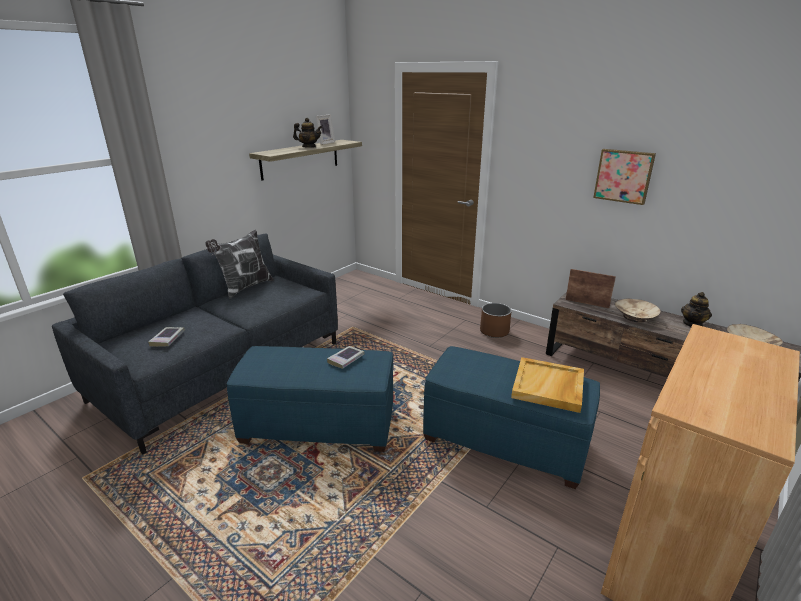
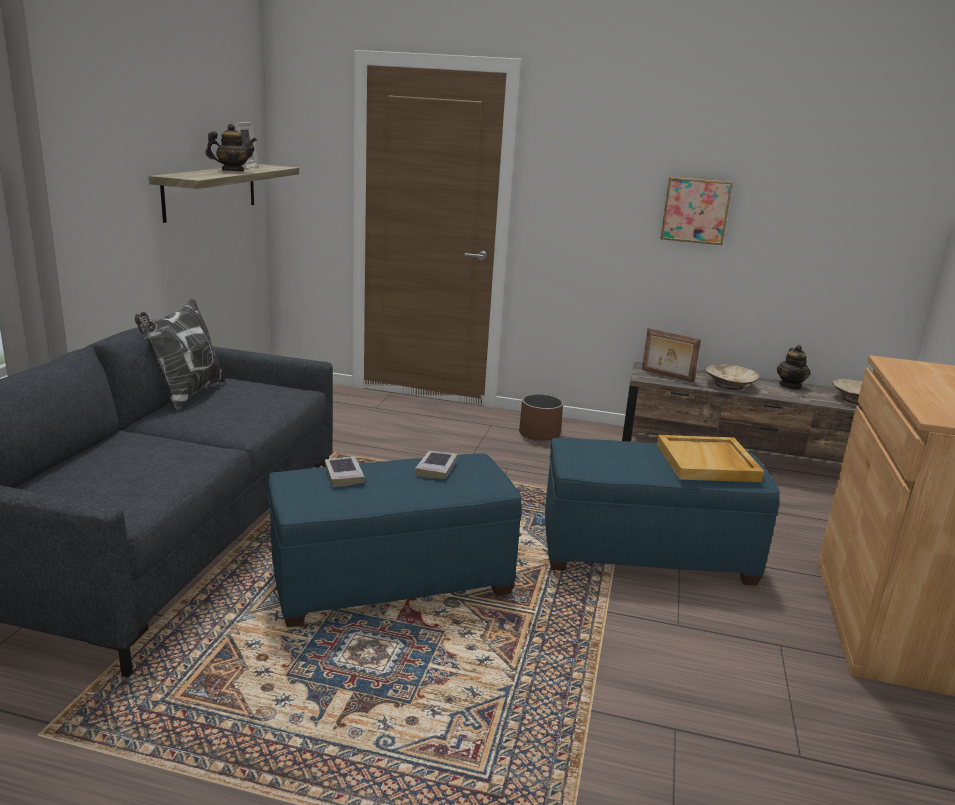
camera: 25 degrees left, 5 degrees down
(167, 339) = (131, 475): book -> book (344, 475)
(587, 303) = (667, 376): picture frame -> picture frame turned 150 degrees counterclockwise

